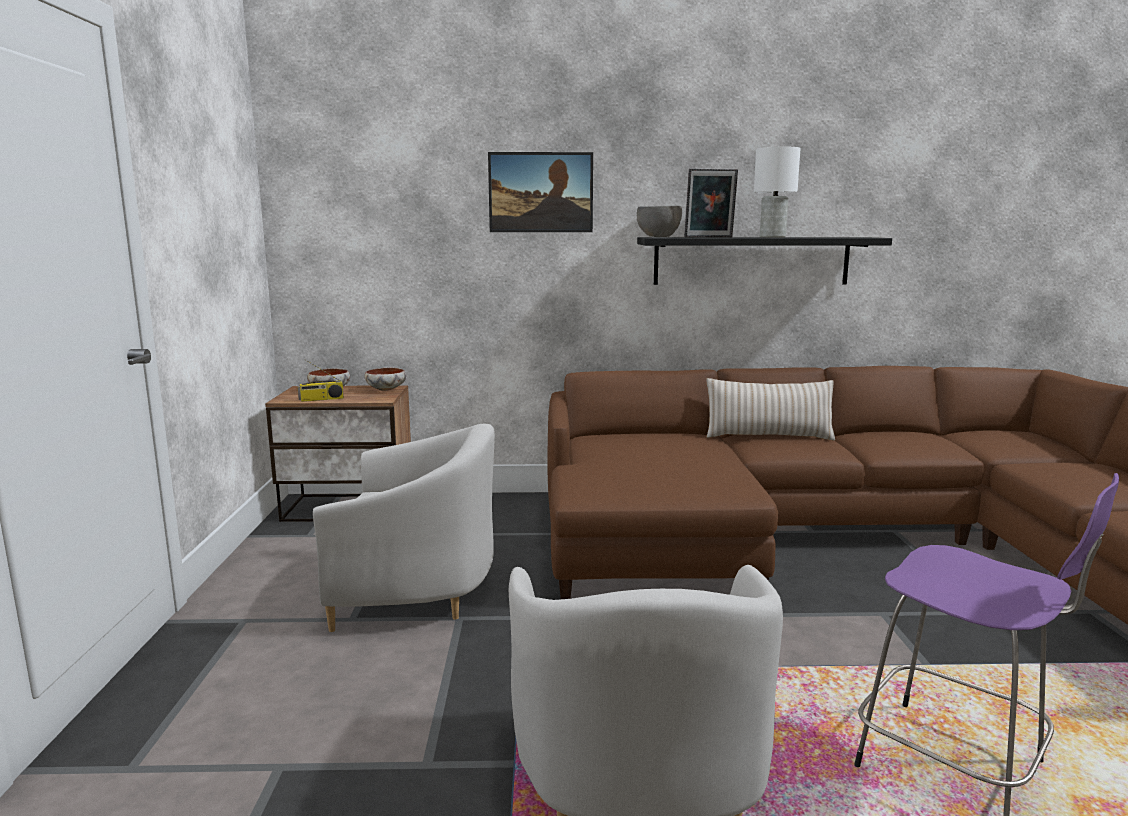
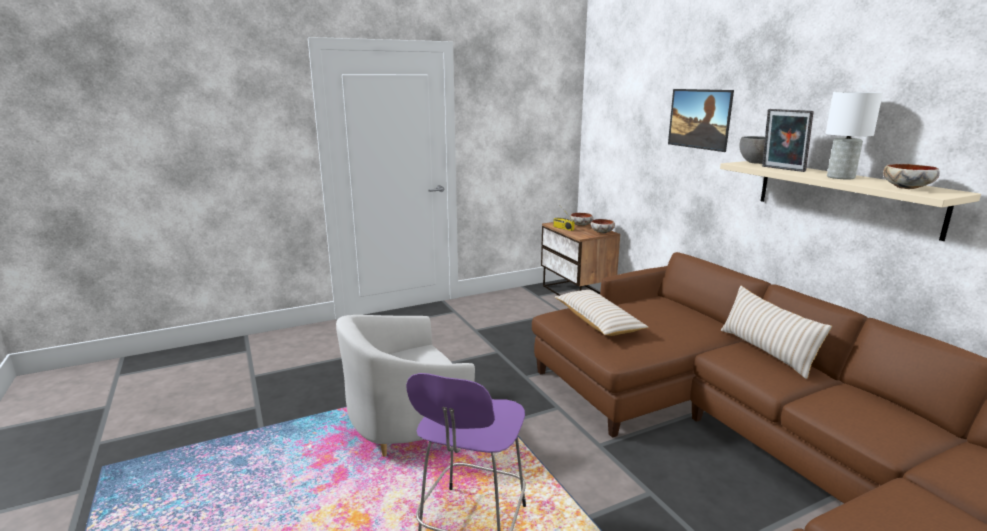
camera: 65 degrees right, 5 degrees up
(414, 592) = (511, 334): white armchair -> none
(634, 476) = (597, 322): none -> beige pillow
(751, 261) = (844, 196): black shelf -> beige shelf
(838, 237) = (907, 188): none -> bowl

